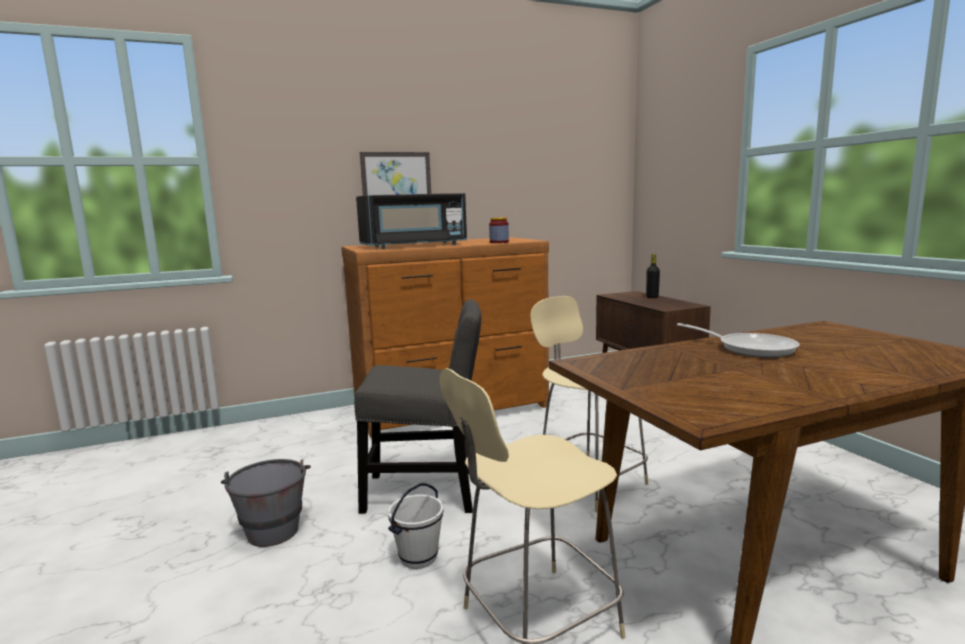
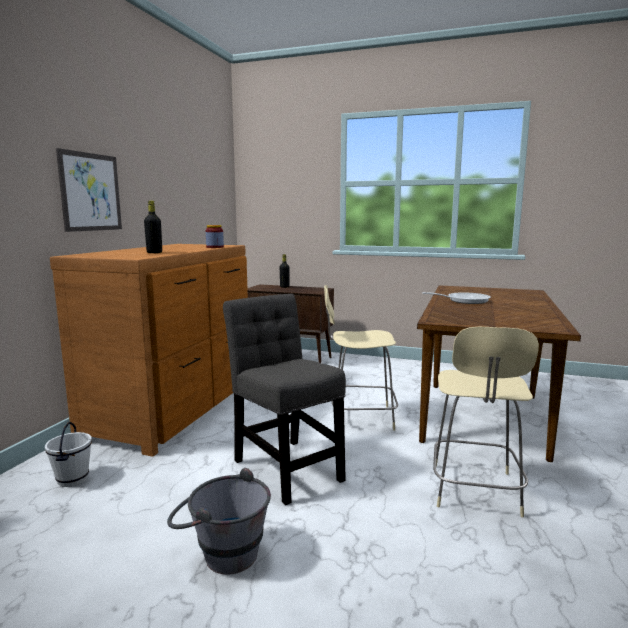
camera: 50 degrees left, 0 degrees up
(414, 246) = (154, 252): black microwave -> black bottle
(418, 557) = (364, 502): white bucket -> white bucket (72, 479)
(427, 492) = (285, 467): grey chair -> grey chair turned 75 degrees counterclockwise

